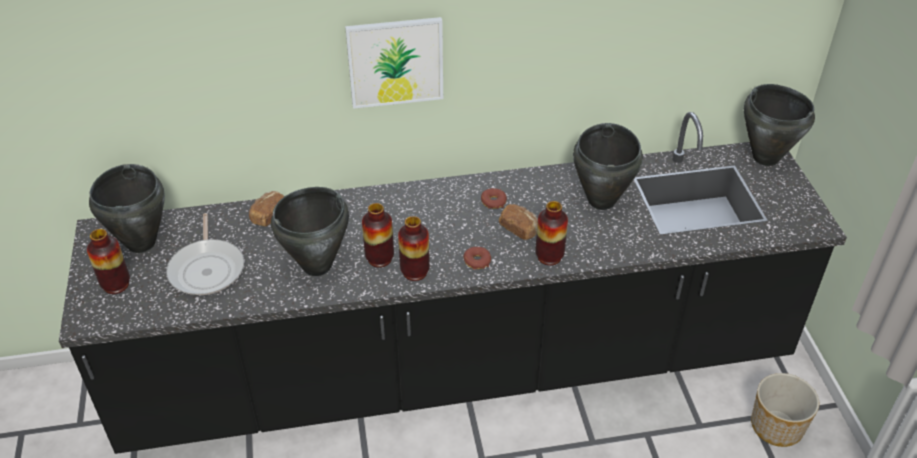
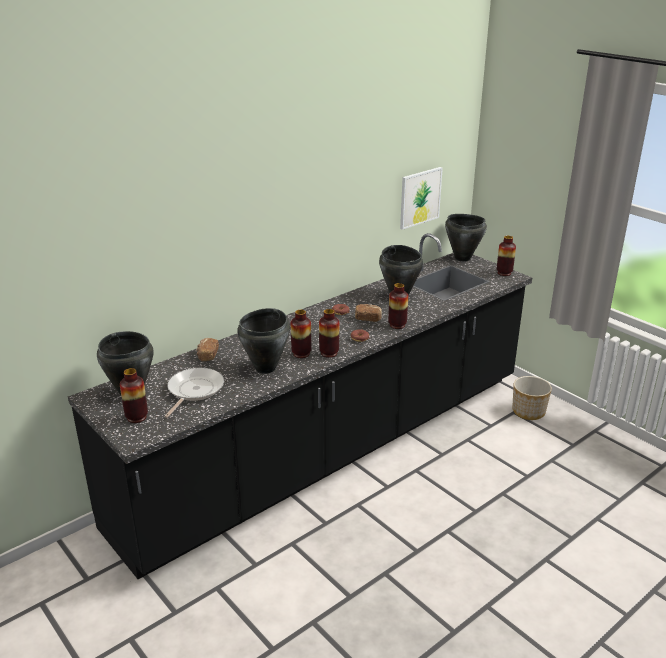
camera: 30 degrees left, 15 degrees down
(207, 269) = (194, 390): frying pan -> frying pan turned 120 degrees counterclockwise
(395, 62) = (269, 228): picture -> picture (420, 197)
(806, 212) = (504, 273): none -> vase

